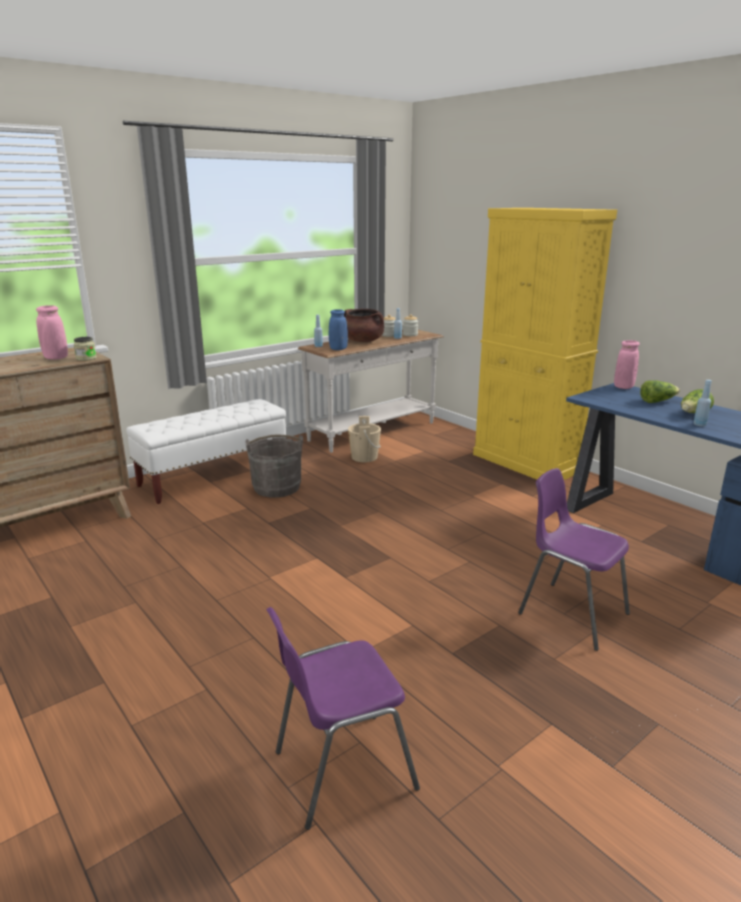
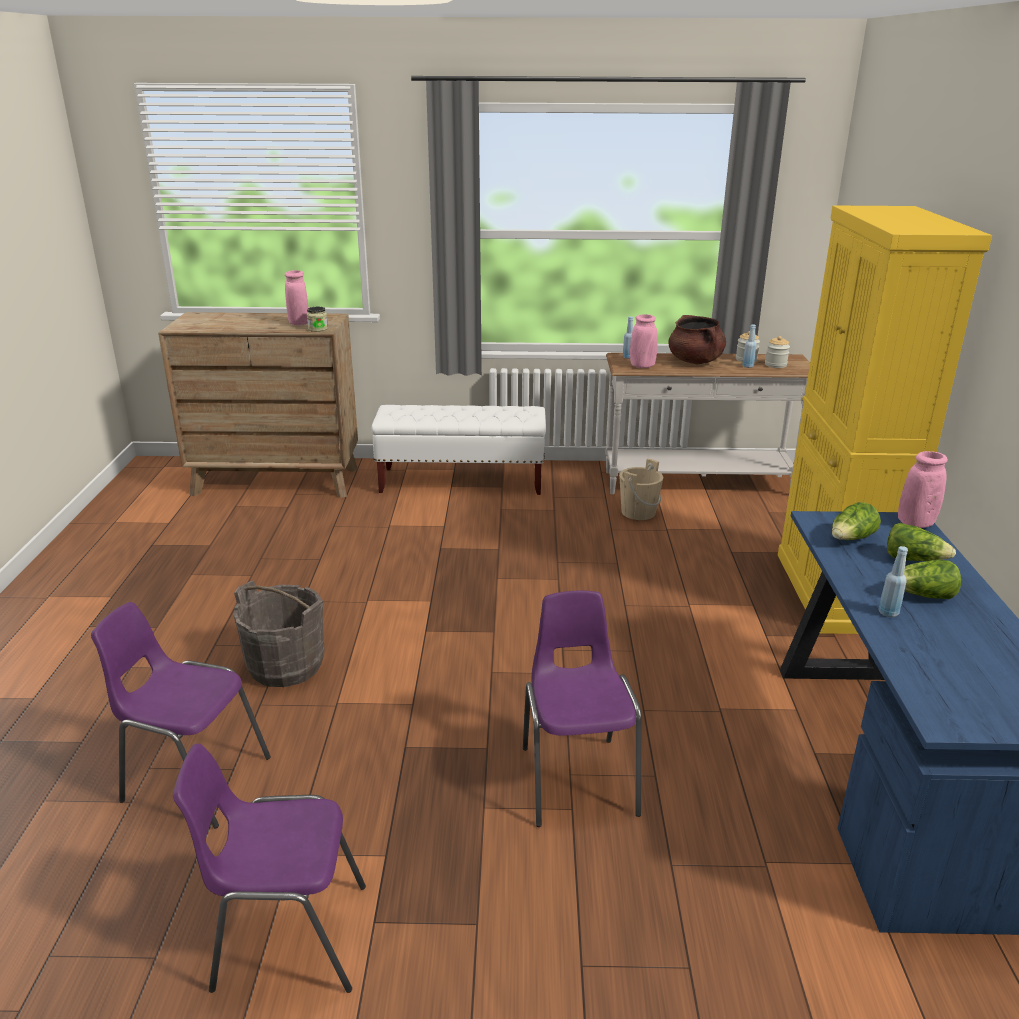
camera: 40 degrees right, 5 degrees up
(277, 488) = (499, 515): grey bucket -> grey bucket (285, 665)
(338, 349) = (642, 366): blue vase -> pink vase
(585, 818) = (287, 937): none -> purple chair
(617, 401) = (851, 539): none -> lettuce

